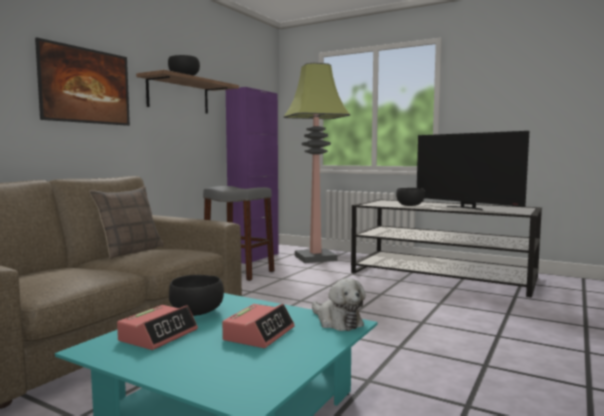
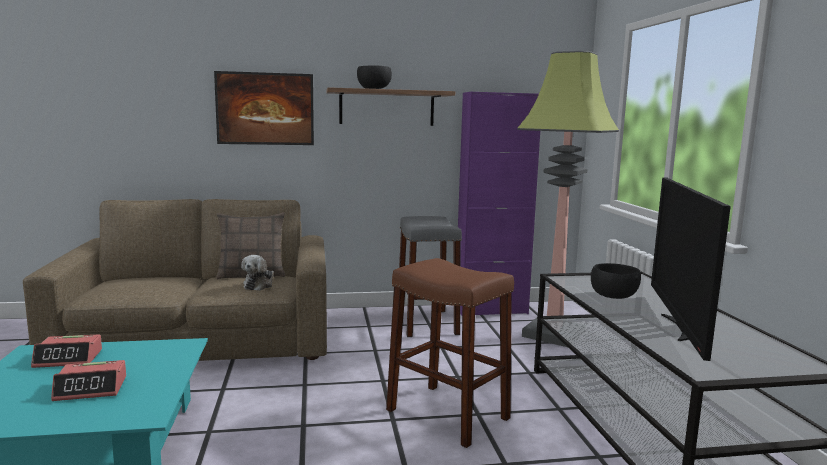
camera: 50 degrees right, 5 degrees up
(197, 312) = (137, 351): black bowl -> none
(337, 322) = (149, 409): plush toy -> plush toy (259, 285)
(371, 299) = (447, 414): none -> brown stool

